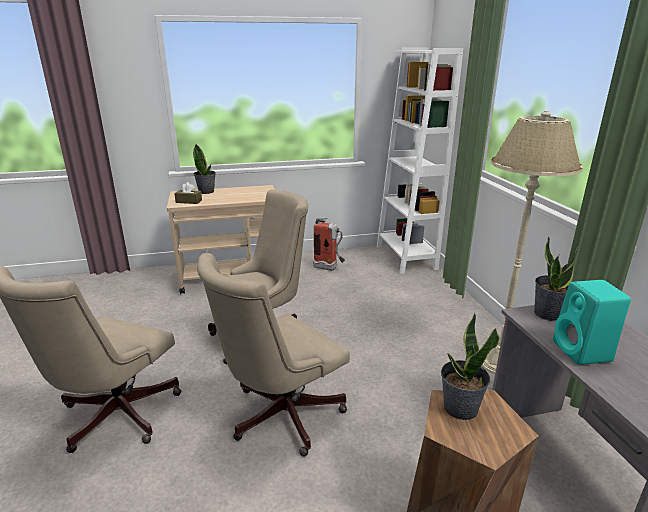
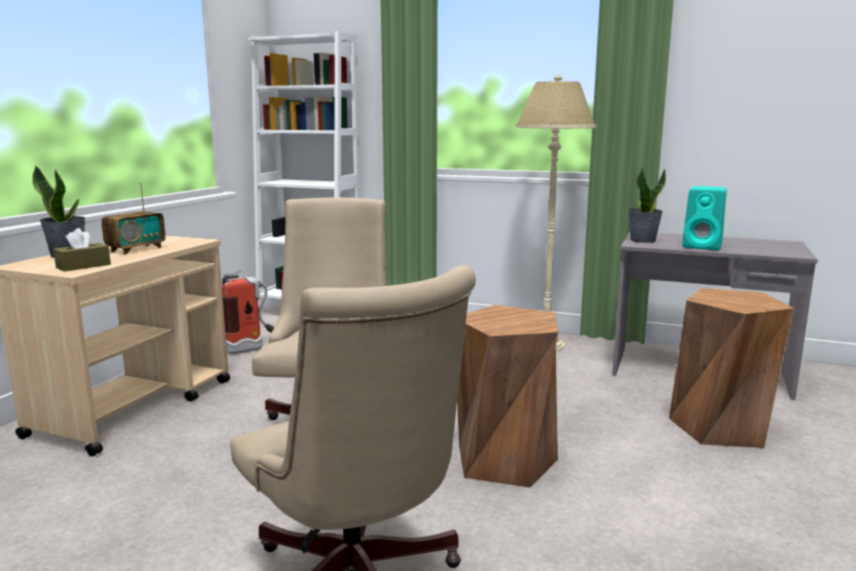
camera: 55 degrees left, 10 degrees down
(233, 196) = (136, 249): none -> radio
(279, 416) = (504, 460): beige office chair -> brown stool
(460, 408) = (717, 299): potted plant -> none

